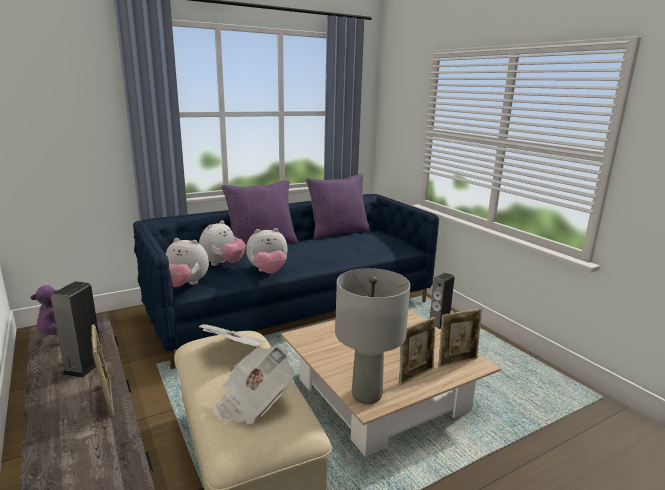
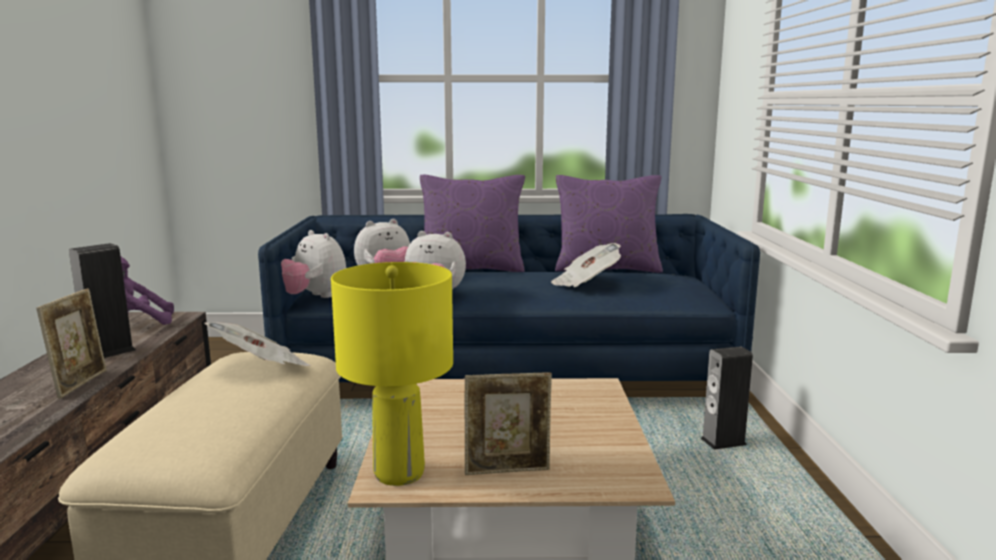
camera: 30 degrees right, 5 degrees down
(253, 402) = (194, 420): newspaper -> newspaper (585, 283)
(367, 394) = (400, 473): grey table lamp -> yellow table lamp
(457, 361) = (605, 471): picture frame -> none

